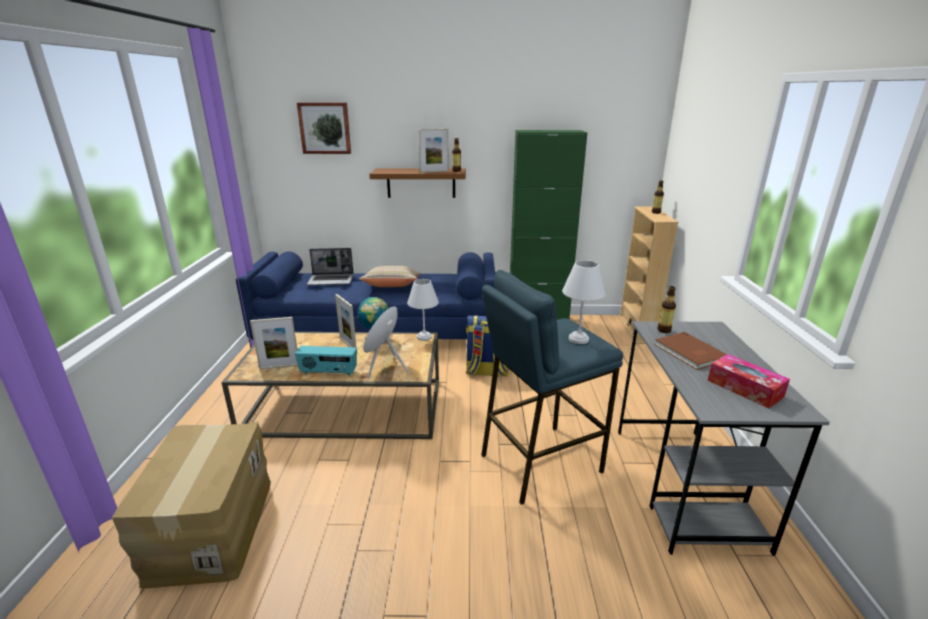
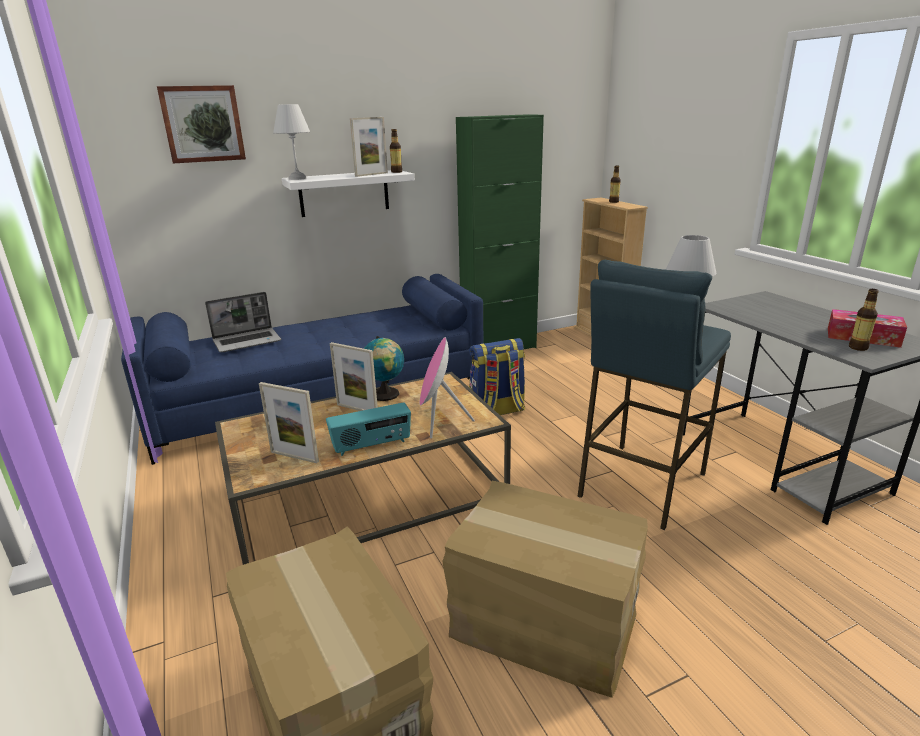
camera: 25 degrees left, 0 degrees up
(279, 367) = (294, 457): picture frame -> picture frame turned 60 degrees clockwise
(368, 535) = (543, 623): none -> cardboard box
(392, 287) = (341, 334): beige pillow -> none
(421, 183) = (344, 193): brown shelf -> white shelf
(424, 337) = (443, 379): white table lamp -> white table lamp (298, 178)
(664, 330) = (733, 307): bottle -> bottle (858, 347)
(689, 353) = (781, 320): brown book -> none

